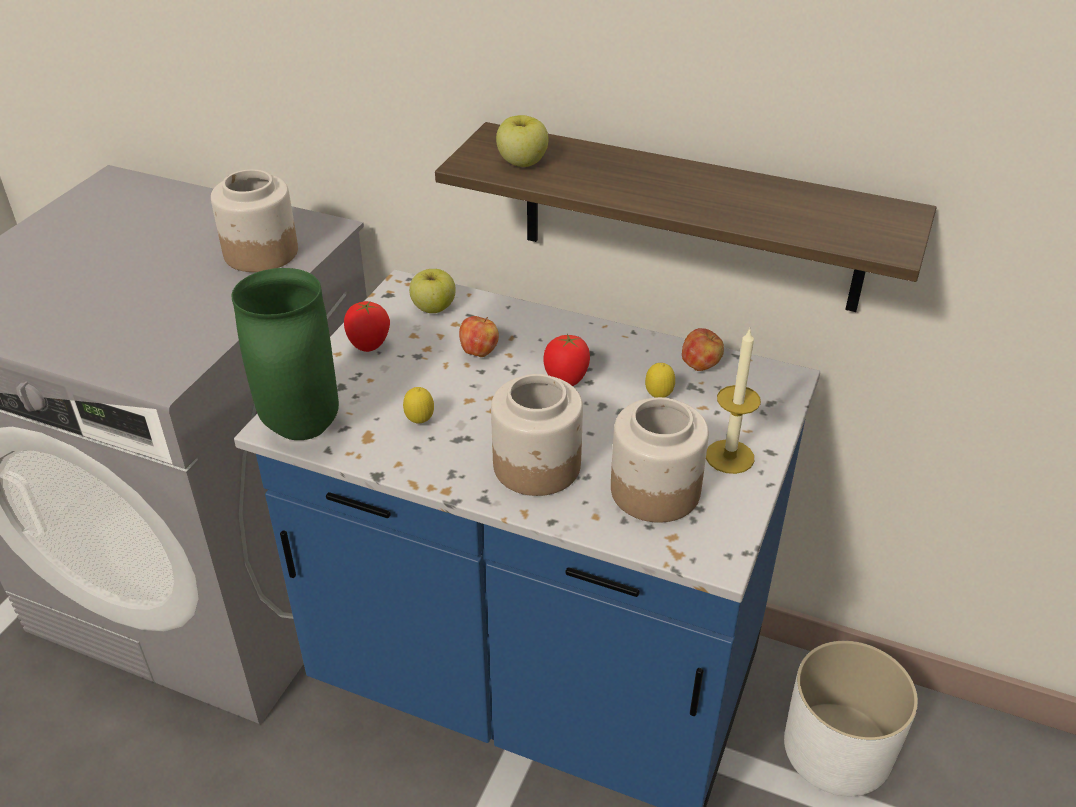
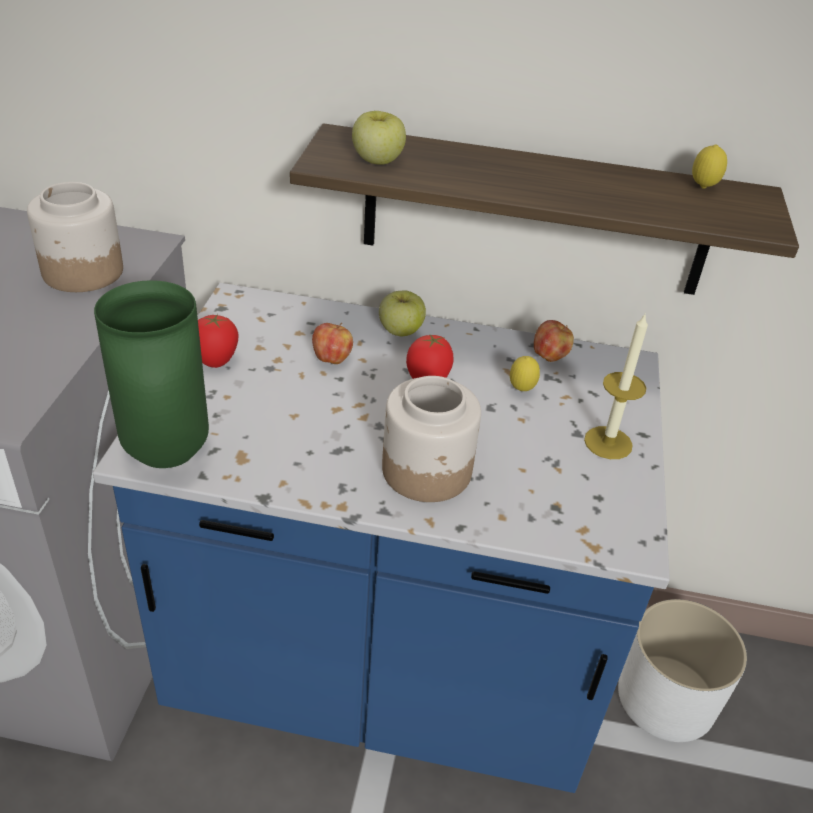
camera: 15 degrees left, 0 degrees up
(420, 422) = (293, 436): lemon -> lemon (703, 188)
(433, 308) = (272, 318): apple -> apple (400, 330)
(654, 491) = (549, 484): jar -> none

